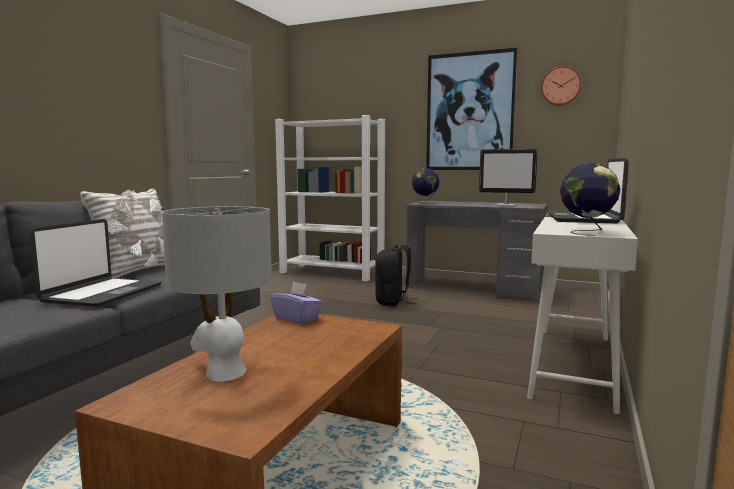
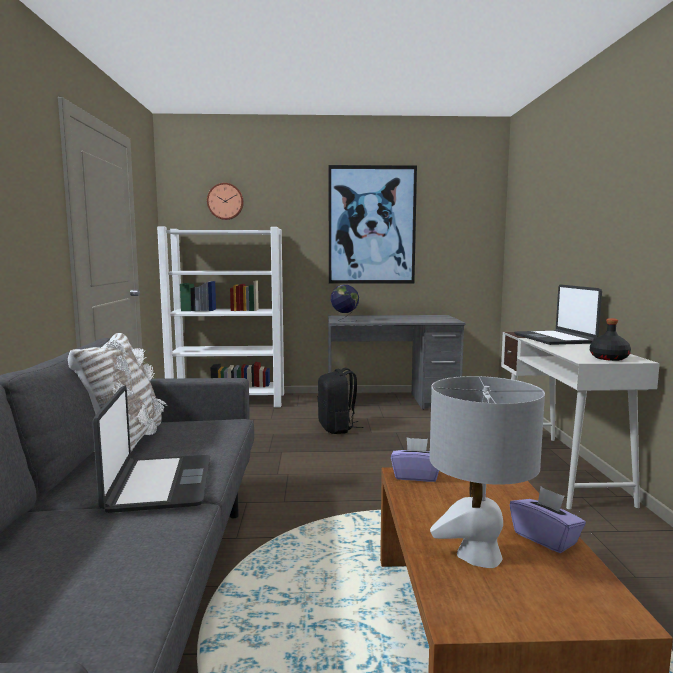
camera: 25 degrees left, 0 degrees up
(305, 374) = (545, 538): none -> purple tissue box
(506, 205) = (425, 320): monitor -> none
(561, 86) = (456, 205): wall clock -> wall clock (225, 201)
(586, 232) = (608, 358): globe -> black bottle

